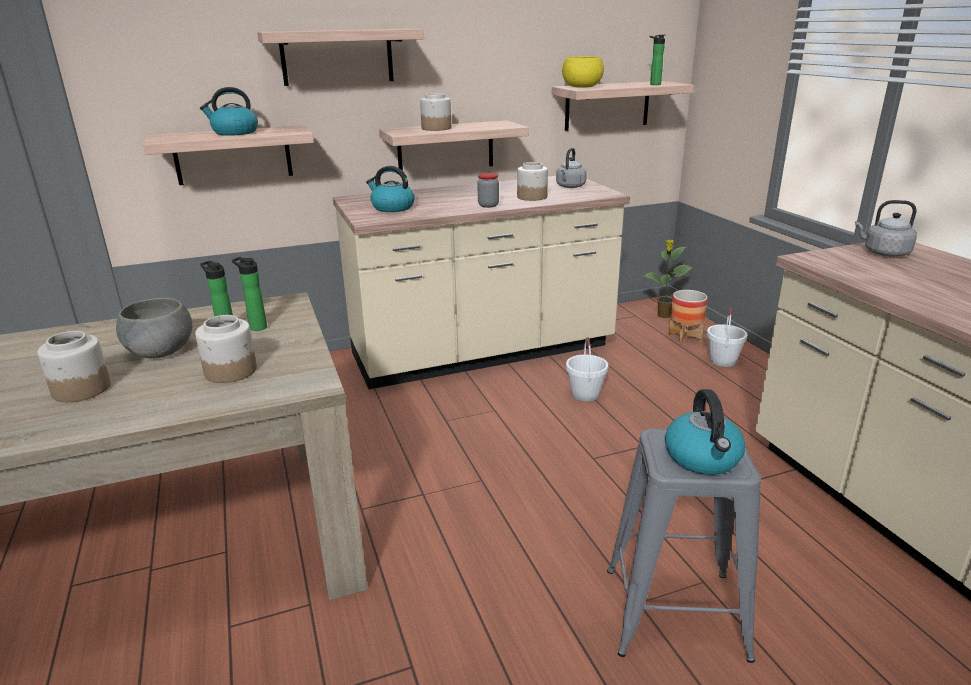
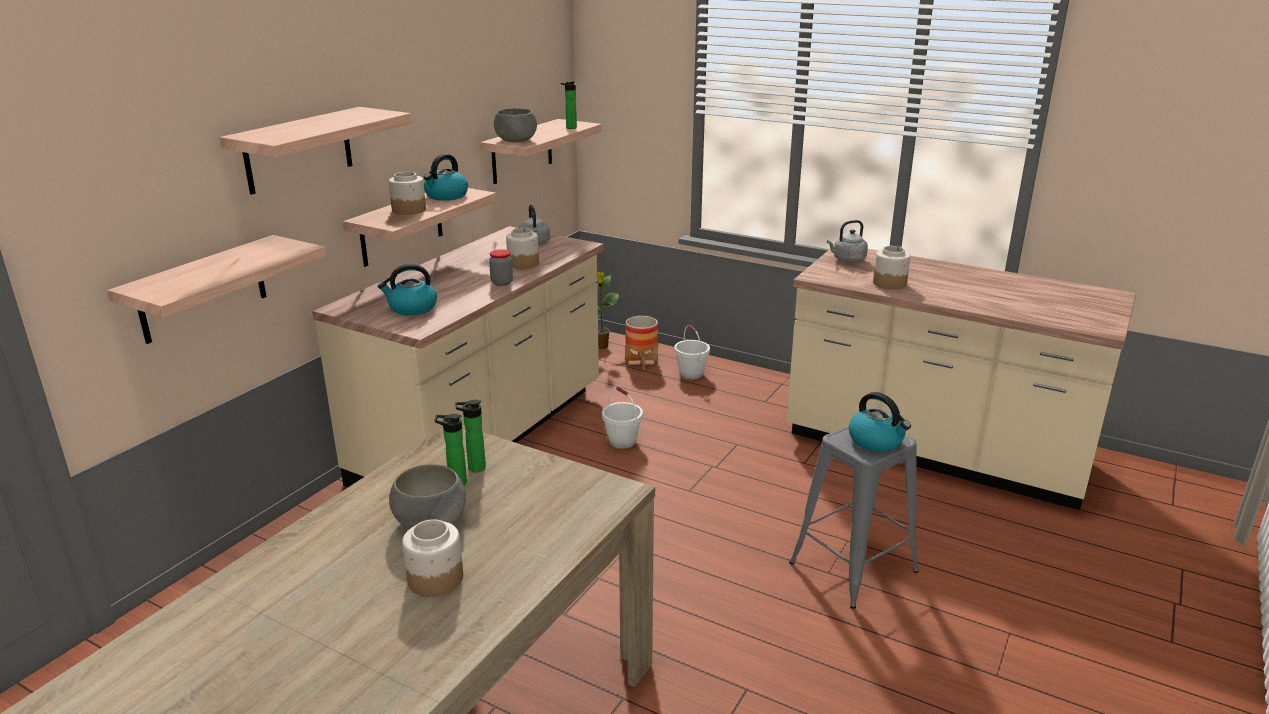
camera: 40 degrees left, 0 degrees up
(231, 371) = (535, 509): jar -> jar (889, 283)
(234, 133) = (226, 264): kettle -> kettle (446, 196)
(582, 87) = (516, 140): yellow bowl -> grey bowl

